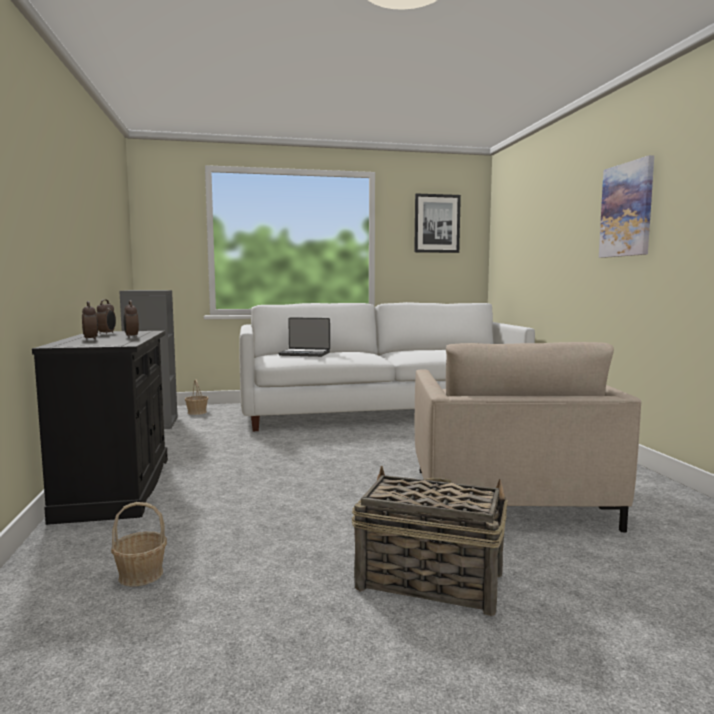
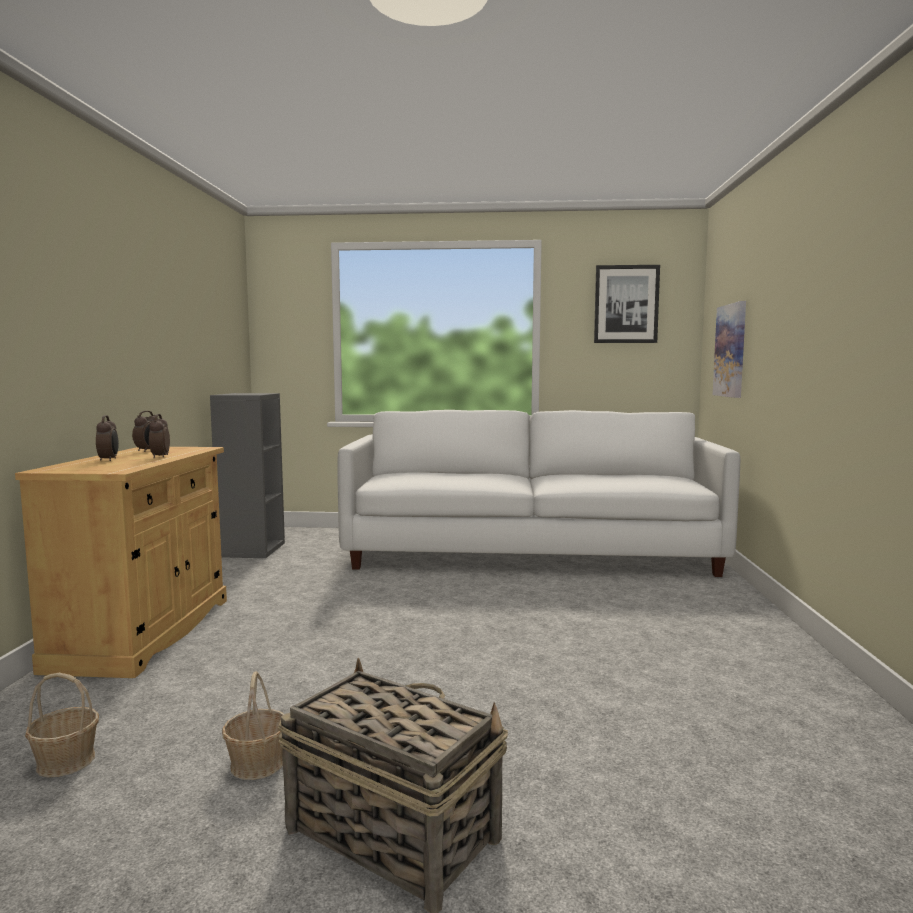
camera: 15 degrees right, 0 degrees up
(116, 487) = (144, 633): black cabinet -> beige cabinet
(197, 412) = (310, 538): basket -> basket (257, 764)
(305, 354) = (425, 475): laptop -> none
(507, 497) = (604, 707): beige armchair -> none
(627, 210) = (849, 284): picture -> picture (731, 350)

